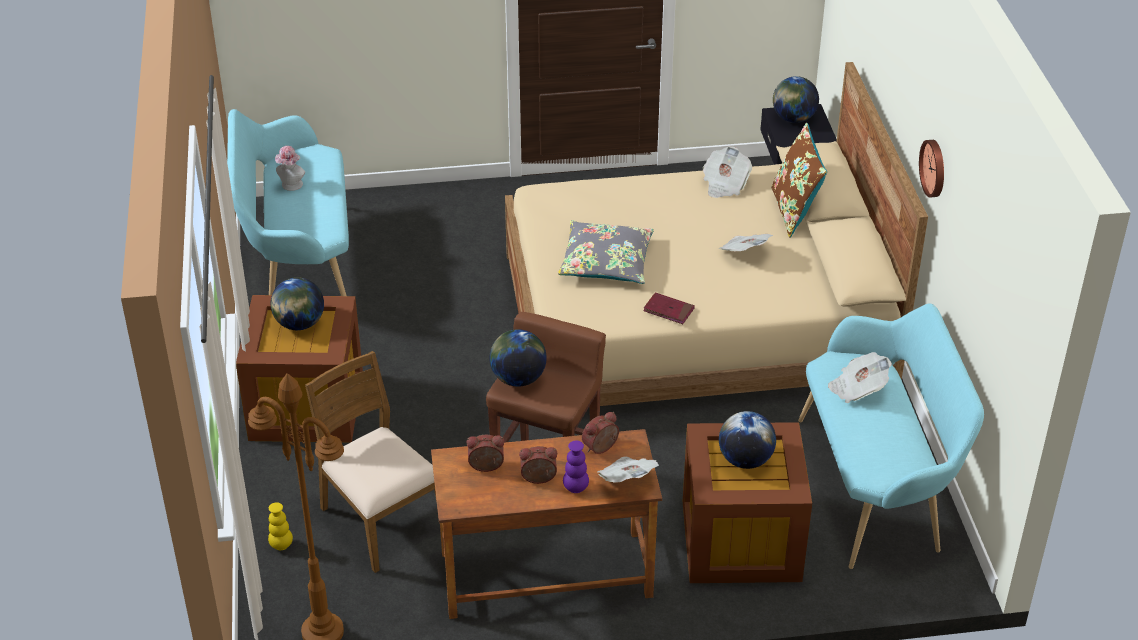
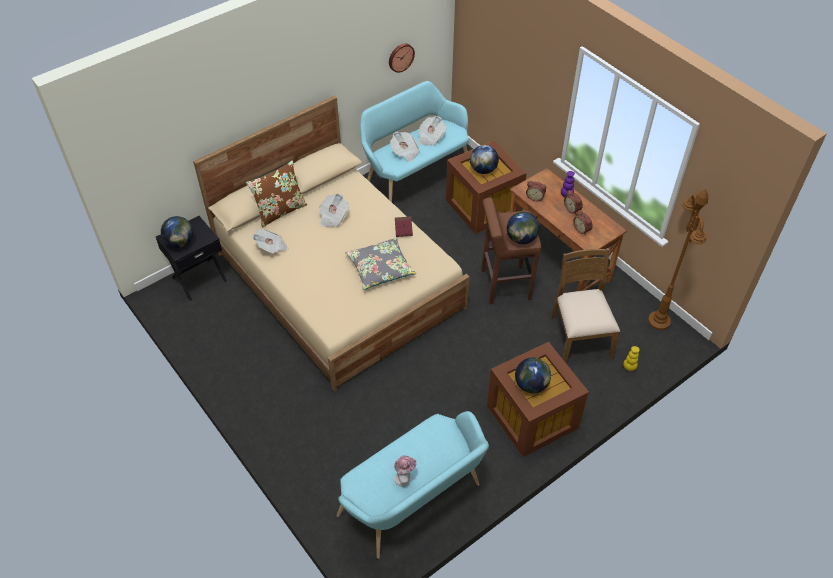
camera: 120 degrees left, 10 degrees up
(381, 520) = (579, 336): brown chair -> brown chair turned 150 degrees clockwise
(627, 480) = (546, 181): newspaper -> newspaper (430, 137)
(934, 168) = (320, 78): wall clock -> wall clock (400, 57)

